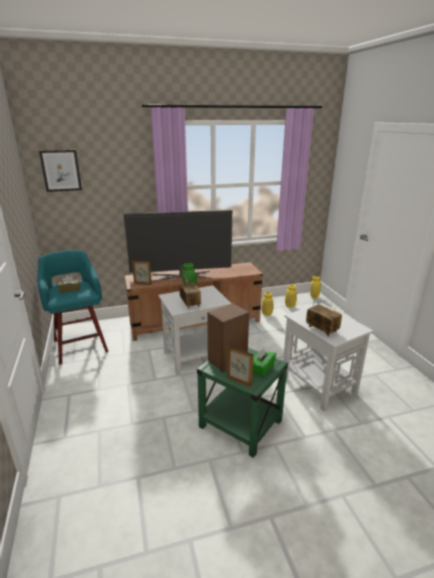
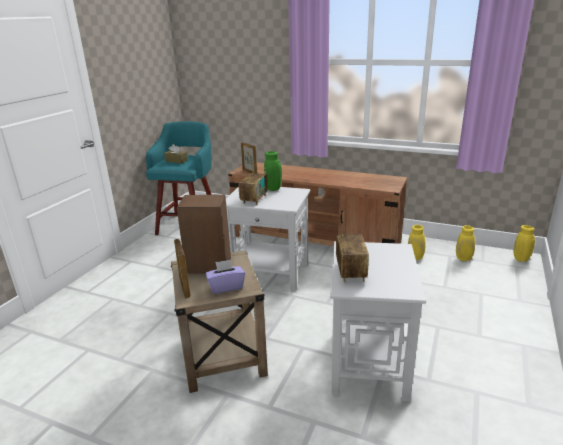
camera: 40 degrees right, 0 degrees up
(61, 170) = (202, 35): picture -> none
(181, 276) = (299, 174): television -> none
(240, 424) = (222, 355): green side table -> beige side table
(262, 368) = (226, 287): green tissue box -> purple tissue box

